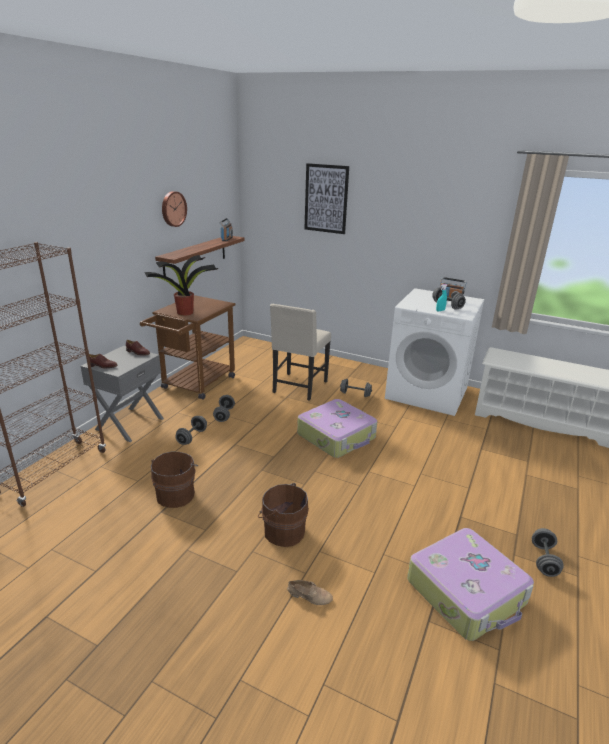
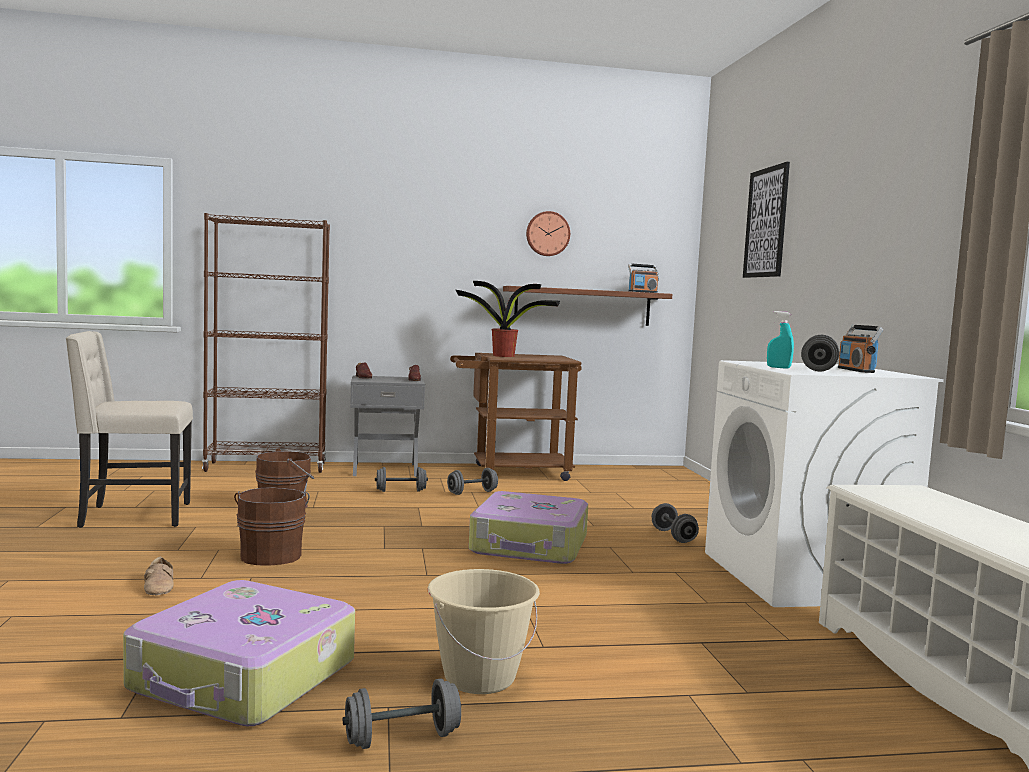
camera: 55 degrees right, 20 degrees down
(299, 387) = (616, 508): beige chair -> beige chair (133, 516)
(494, 518) = (479, 678): none -> beige bucket

